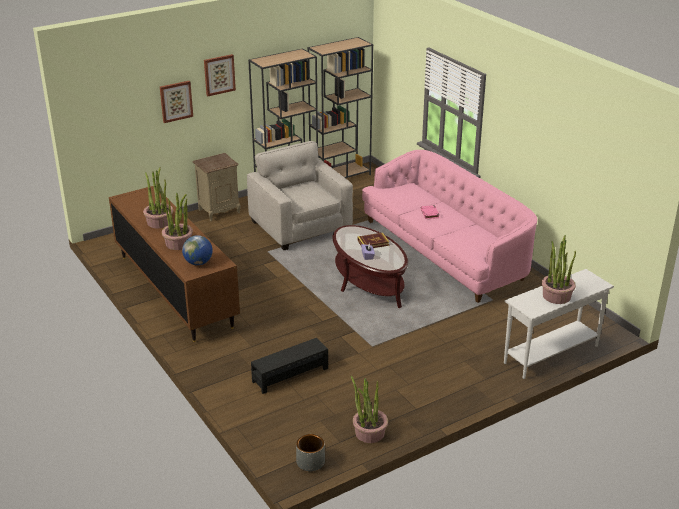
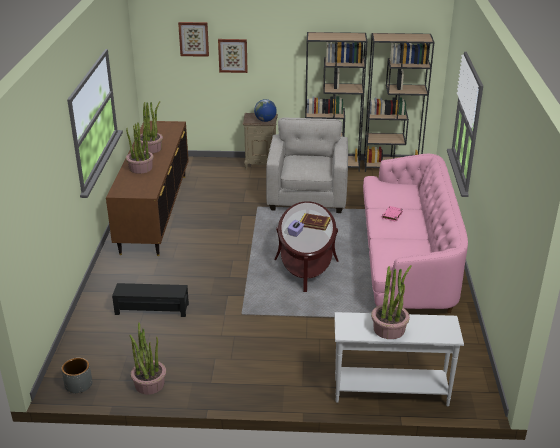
camera: 35 degrees right, 0 degrees up
(198, 263) = (133, 187): globe -> globe (265, 120)
(219, 74) = (276, 40): picture -> picture (194, 38)

